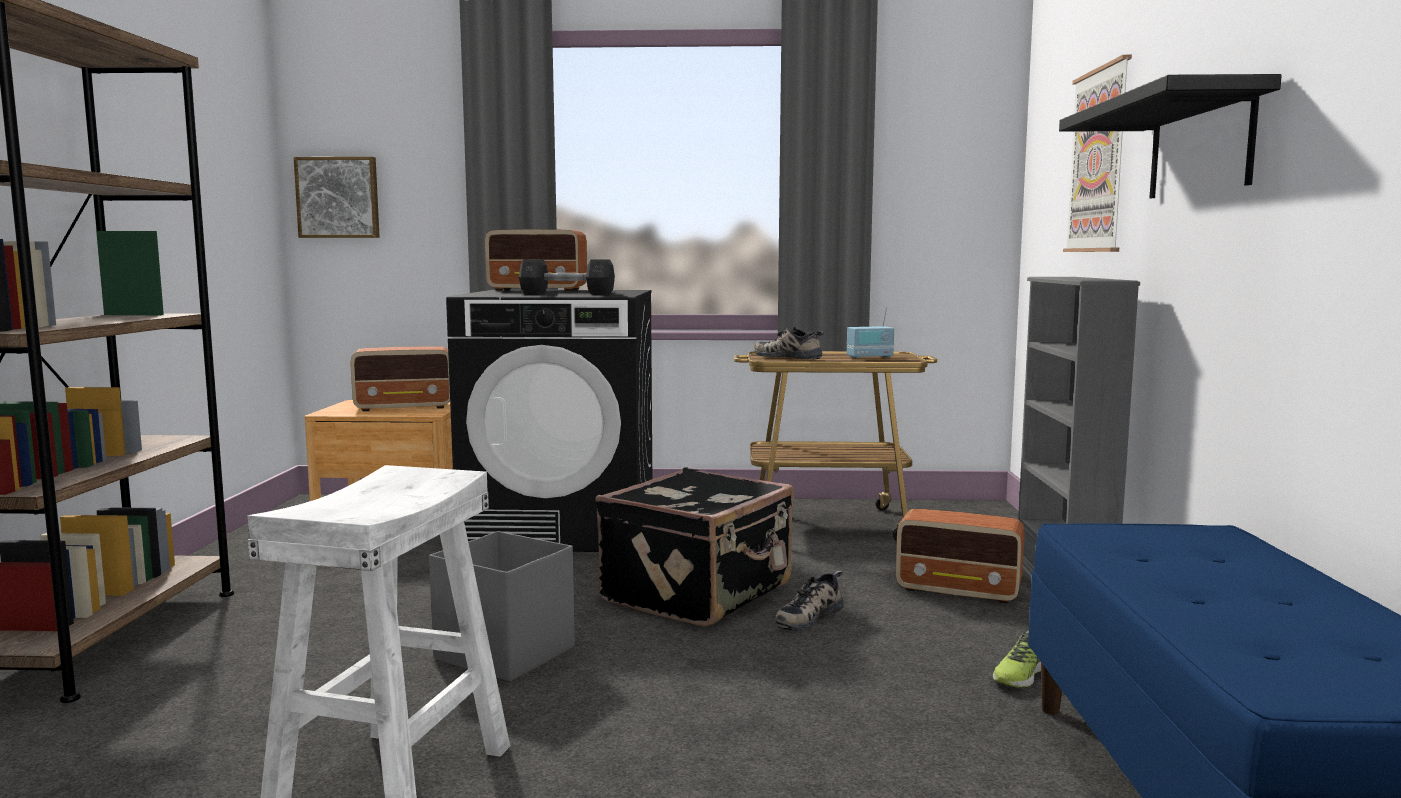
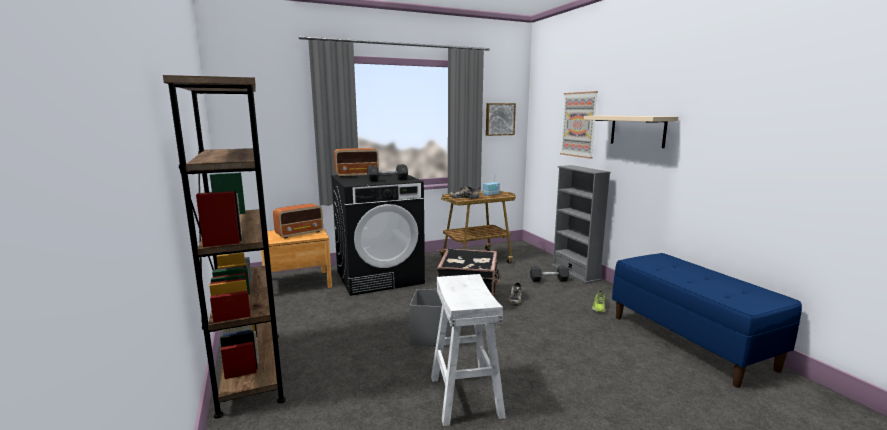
camera: 25 degrees left, 5 degrees up
(338, 198) = (243, 133): picture -> picture (499, 119)
(959, 591) = (549, 280): radio -> grey dumbbell
(1200, 146) = (637, 130): black shelf -> beige shelf

